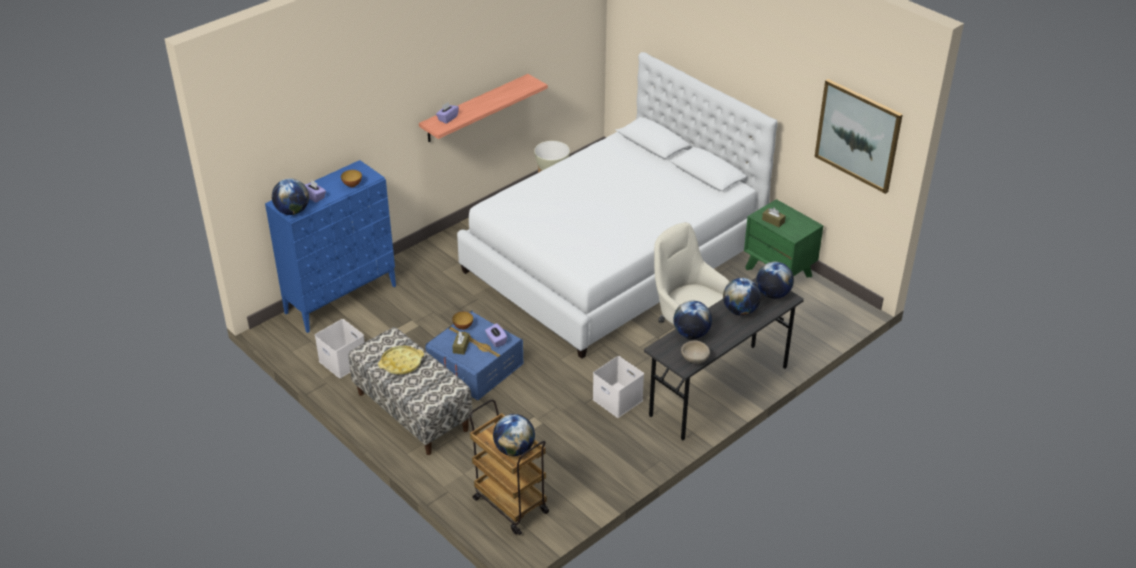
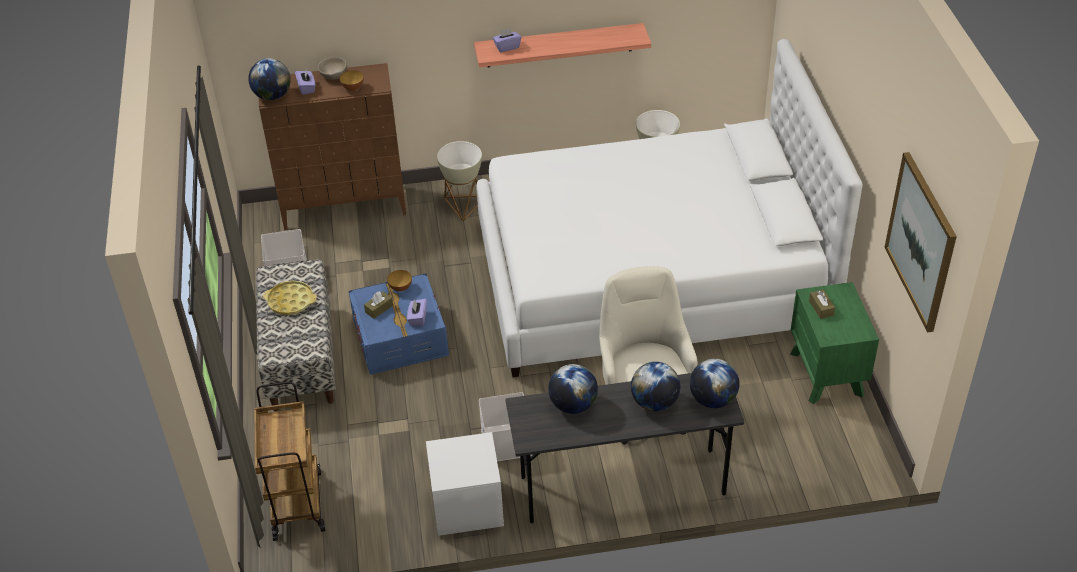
camera: 35 degrees right, 5 degrees up
(342, 299) = (345, 208): blue dresser -> brown dresser
(433, 263) = (463, 204): none -> planter
(514, 449) = (282, 447): globe -> none
(632, 451) = (467, 508): none -> white nightstand
(694, 359) = (547, 436): beige bowl -> beige bowl (333, 76)

